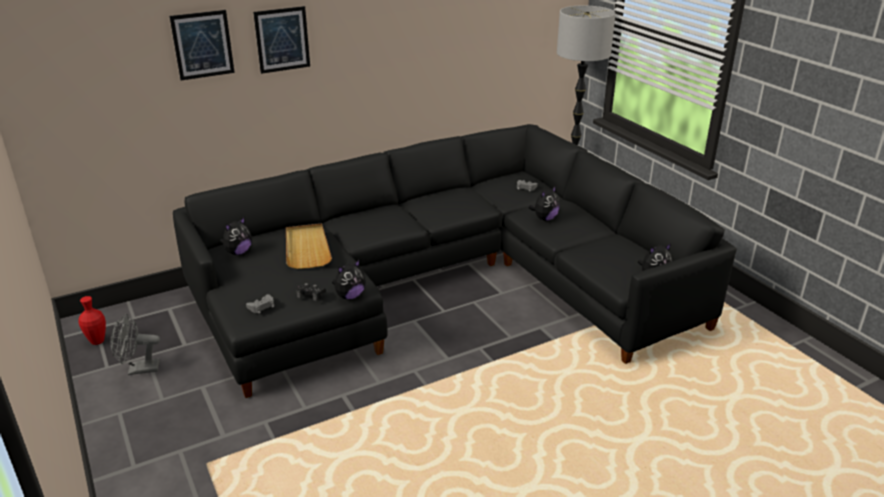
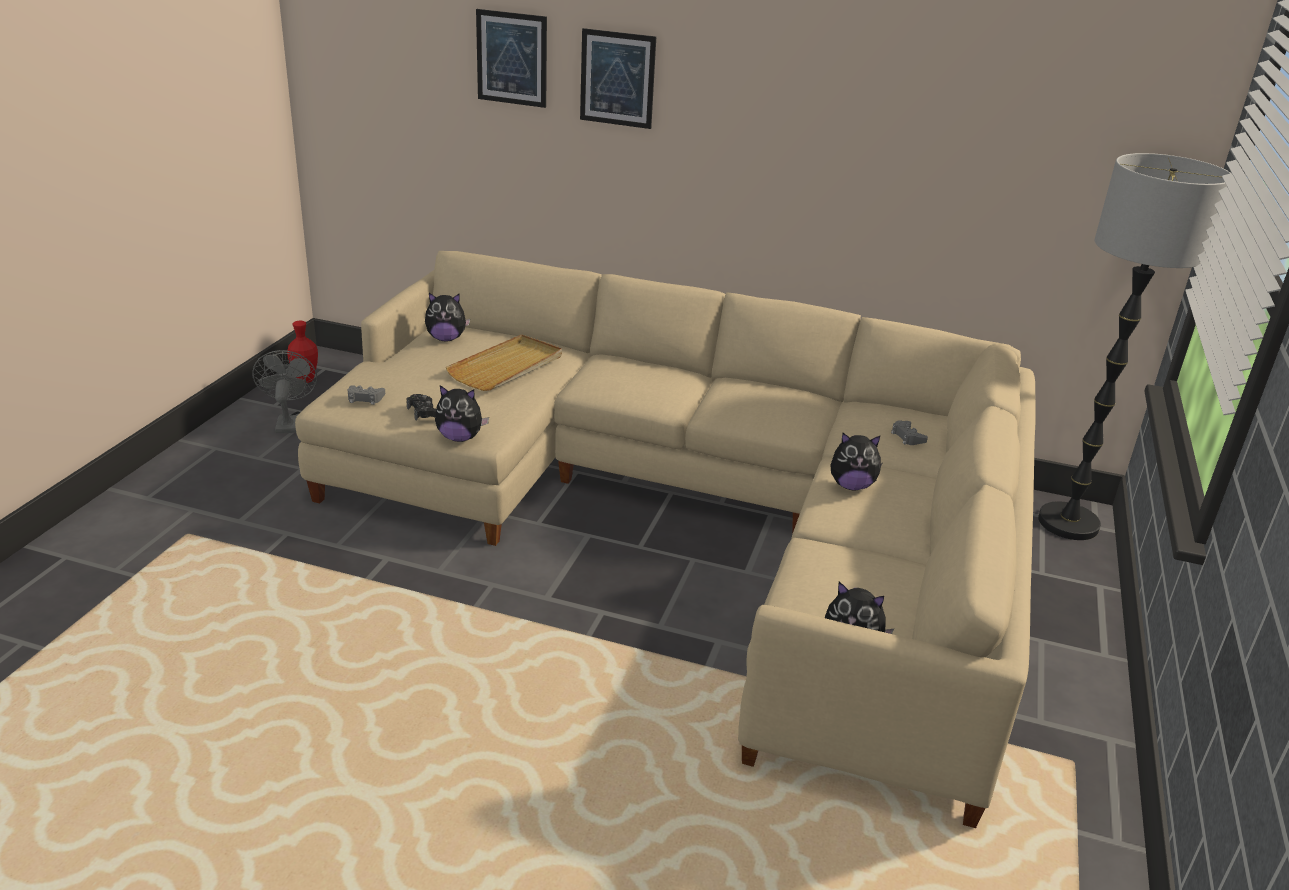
camera: 45 degrees right, 0 degrees up
(138, 369) = (288, 422): grey fan -> grey fan turned 45 degrees clockwise
(442, 283) = (695, 517): black sofa -> beige sofa

